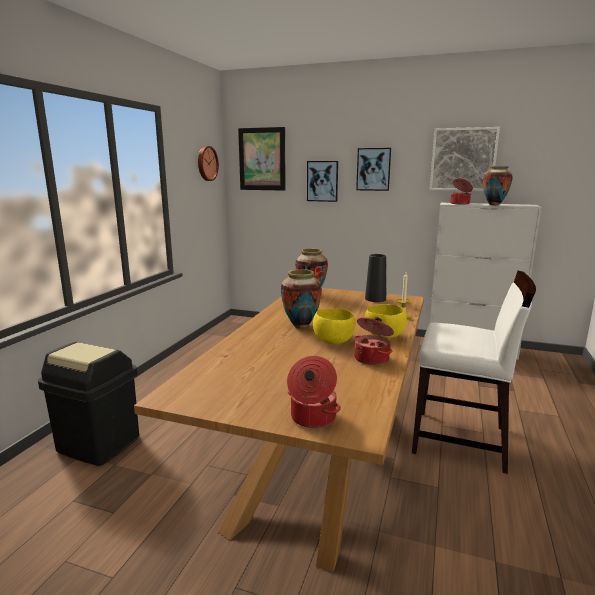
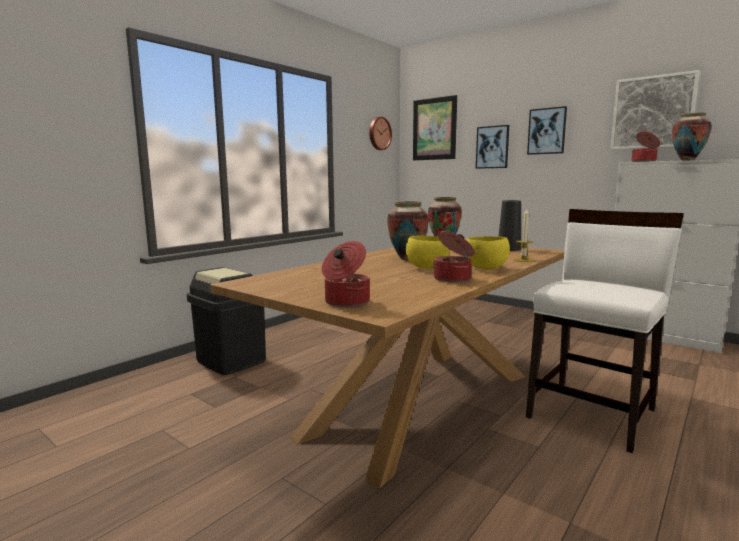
camera: 20 degrees right, 5 degrees down
(460, 440) = (592, 413): white chair -> white chair turned 90 degrees counterclockwise

